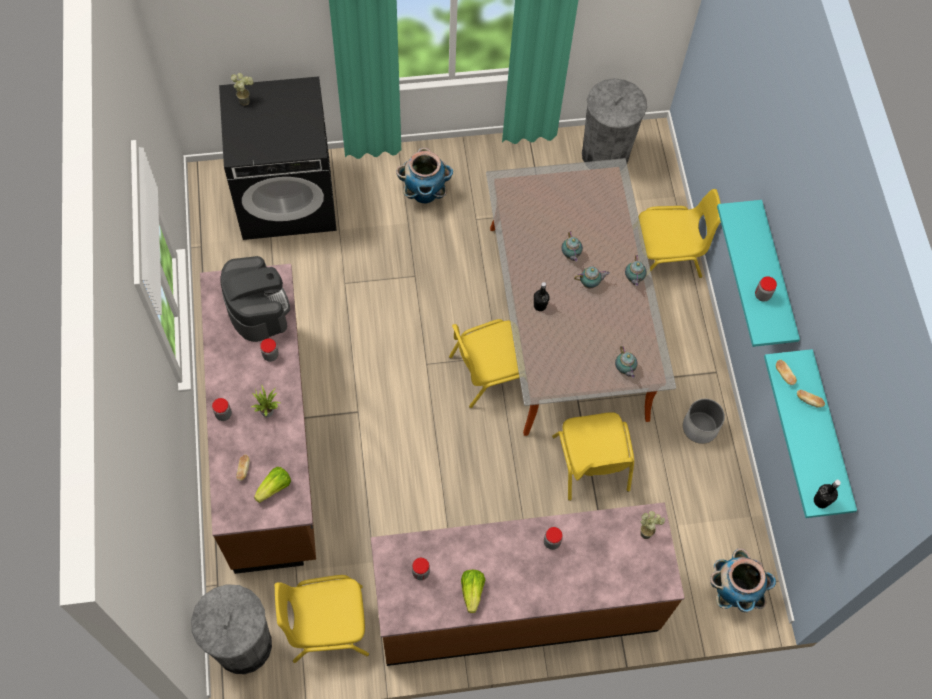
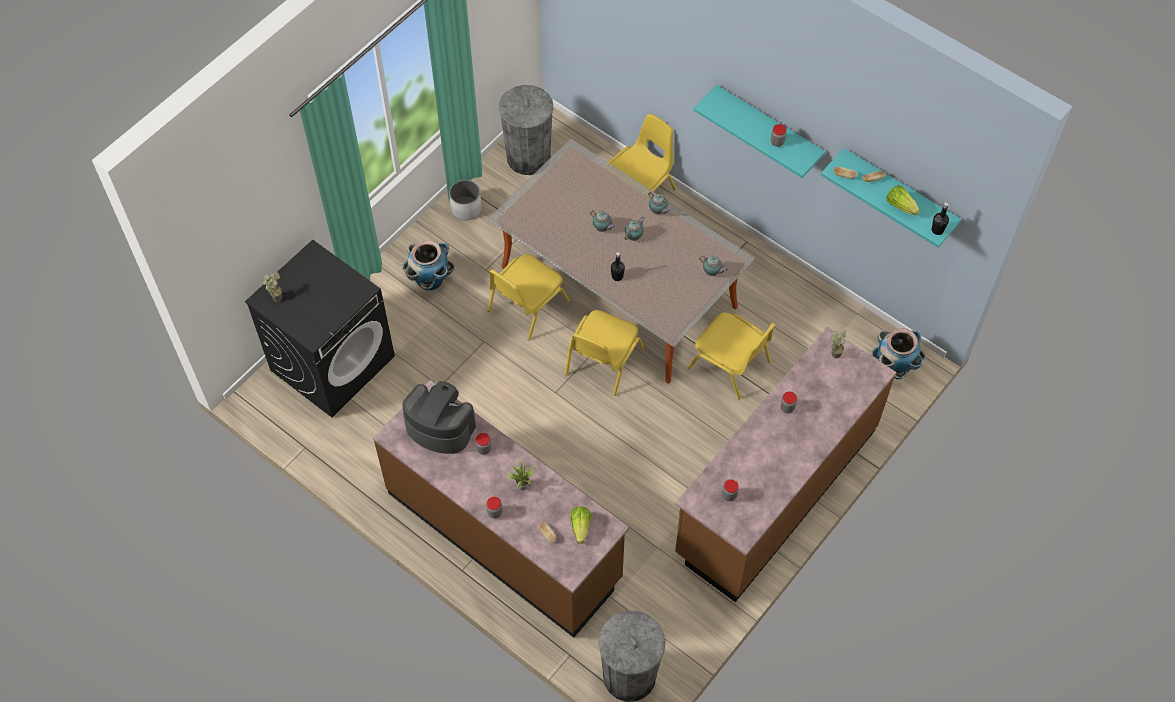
camera: 40 degrees left, 5 degrees down
(326, 624) = (669, 613): yellow chair -> yellow chair (526, 306)
(472, 591) = (772, 478): lettuce -> lettuce (900, 206)
(700, 428) = (772, 285): white planter -> white planter (466, 208)

